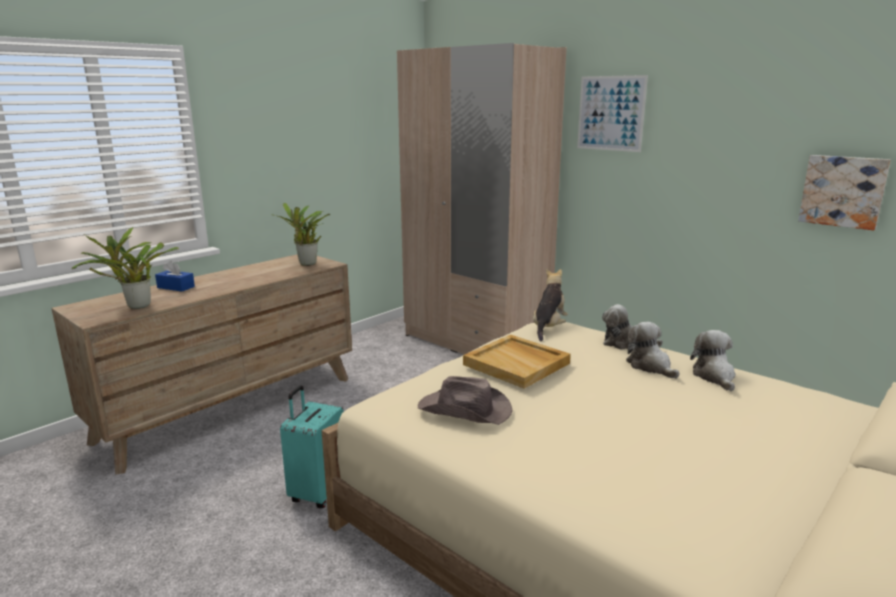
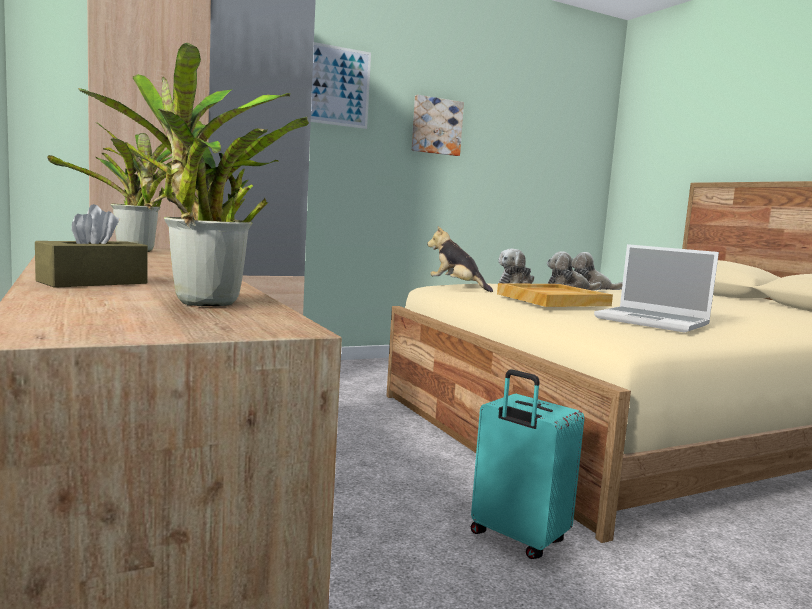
camera: 70 degrees left, 10 degrees down
(176, 287) = (93, 282): blue tissue box -> brown tissue box
(465, 410) = (653, 322): brown hat -> laptop
(843, 191) = (512, 166): picture -> picture (436, 126)

